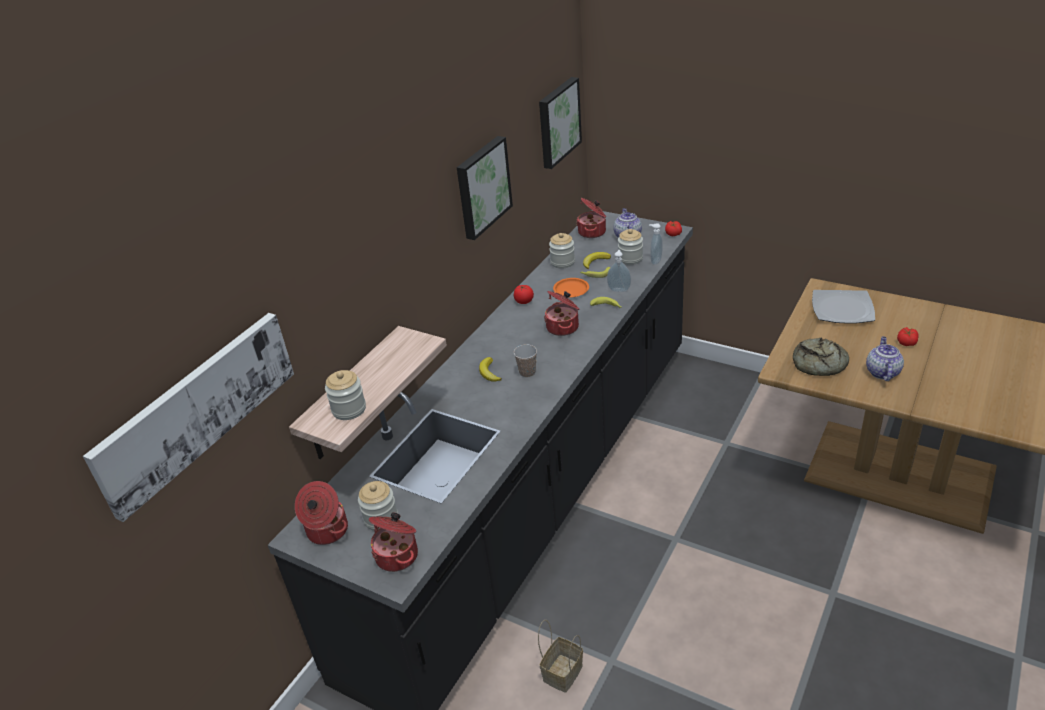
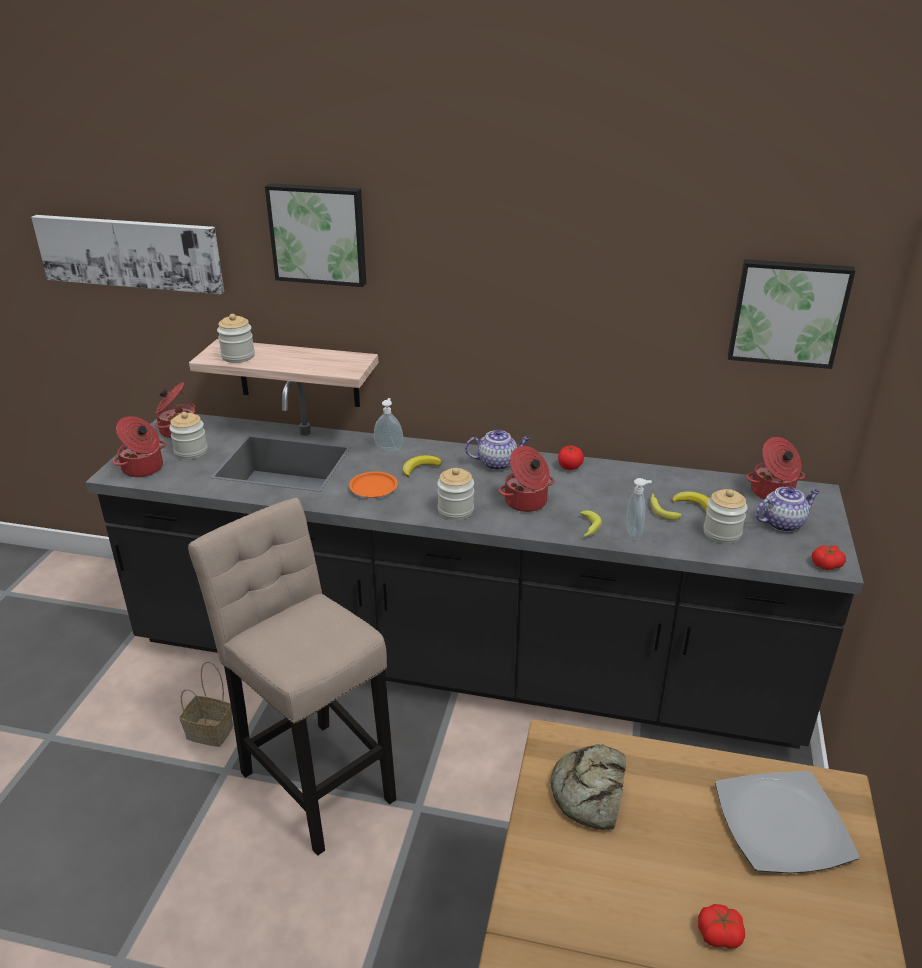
camera: 70 degrees right, 5 degrees down
(482, 187) = (570, 298): picture -> picture (318, 234)
(527, 372) = (426, 491): cup -> none
(562, 262) = (675, 480): jar -> jar (455, 510)
(571, 290) = (612, 496): orange plate -> orange plate (373, 488)
(634, 599) = (314, 778): none -> beige stool
(655, 261) = (730, 556): soap dispenser -> soap dispenser (389, 449)
(882, 372) = (599, 887): teapot -> teapot (498, 463)

